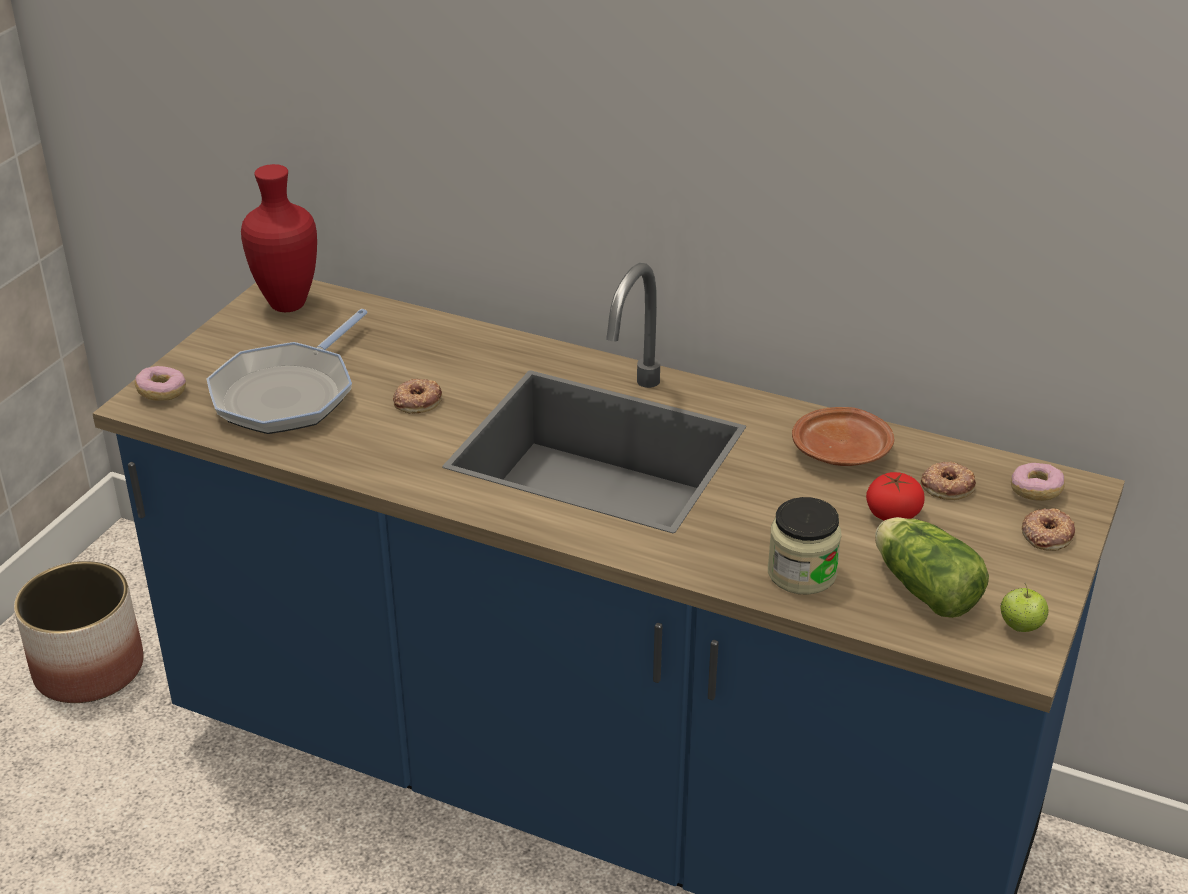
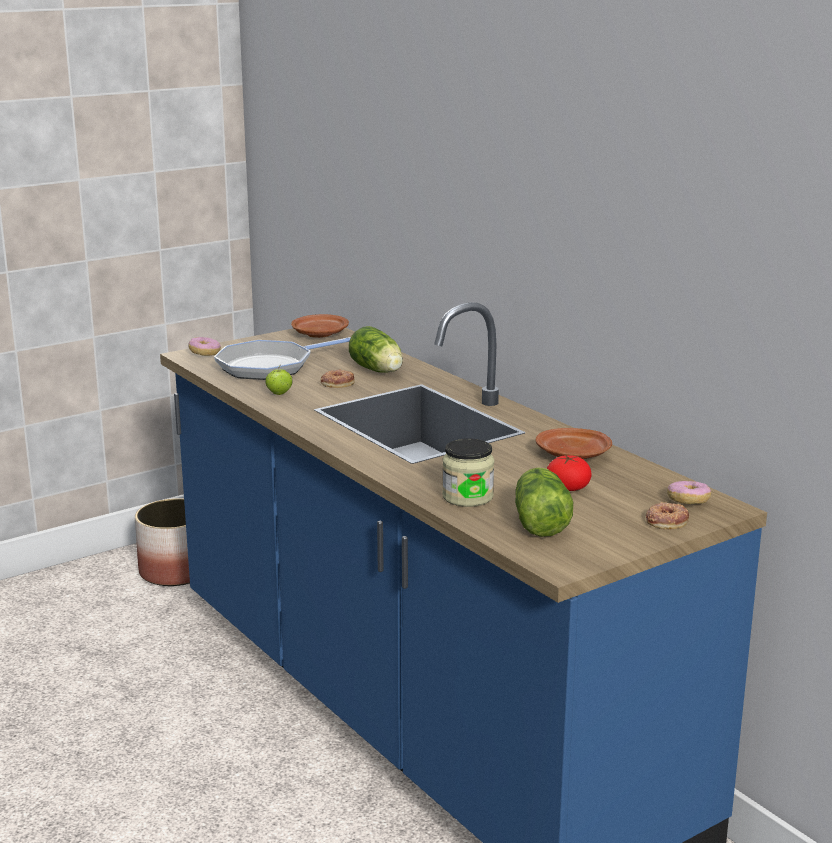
camera: 30 degrees right, 15 degrees down
(287, 303) = (320, 334): red vase -> brown plate
(446, 359) = (378, 371): none -> lettuce
(947, 485) = (626, 485): donut -> none
(1020, 627) = (582, 553): apple -> apple (279, 394)

